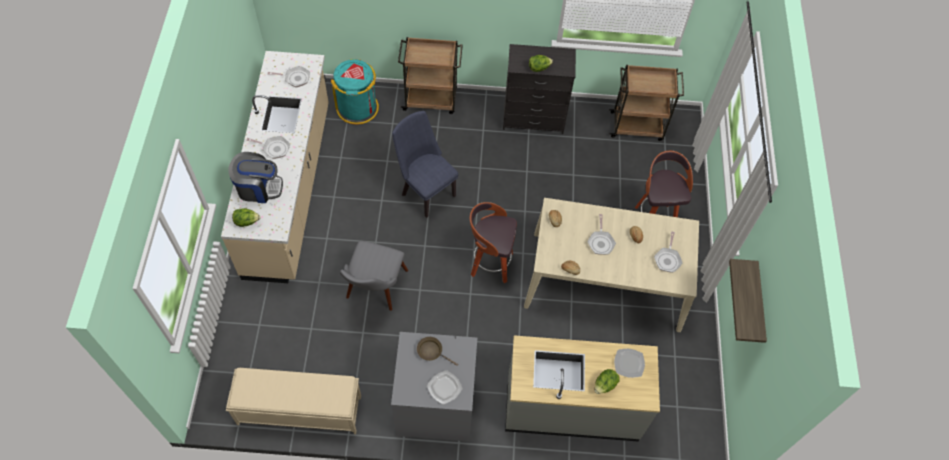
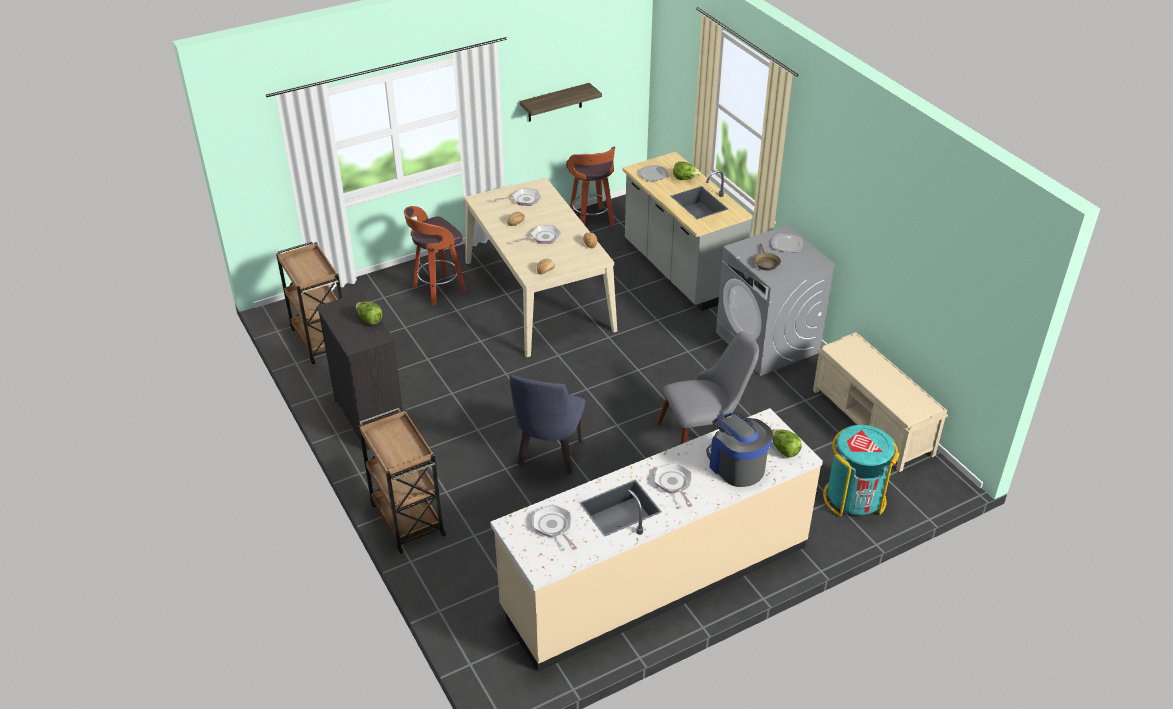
camera: 120 degrees left, 20 degrees down
(358, 108) = (476, 583): turquoise trash can -> turquoise trash can (854, 497)
(490, 264) = (592, 370): stool -> stool (592, 222)

